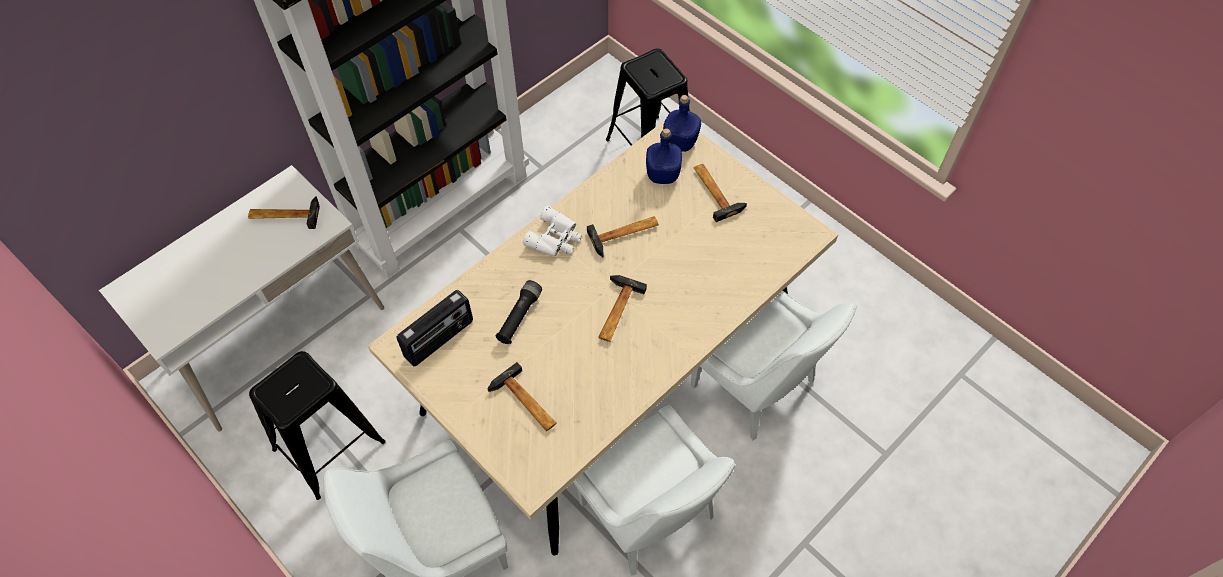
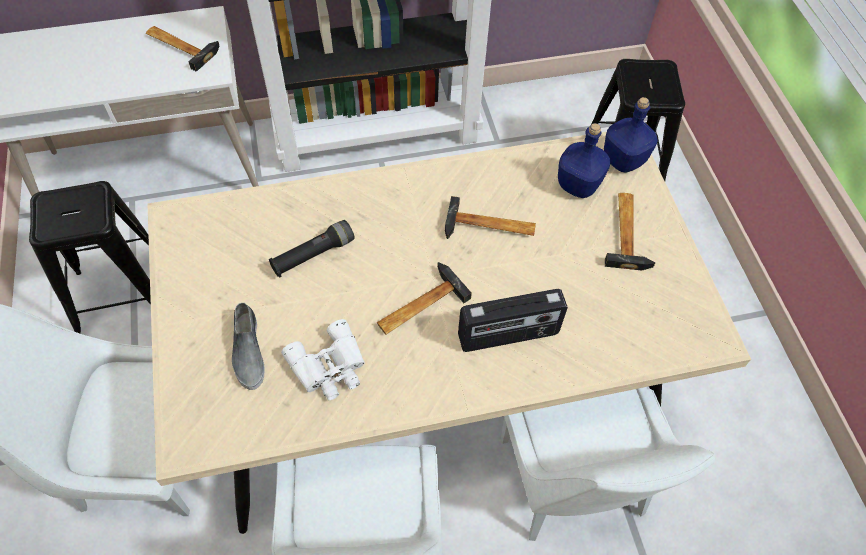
camera: 30 degrees right, 0 degrees up
(440, 339) = (217, 235): radio -> radio (508, 336)
(525, 403) = (248, 351): hammer -> grey shoe
(556, 238) = (412, 194): white binoculars -> white binoculars (330, 367)

